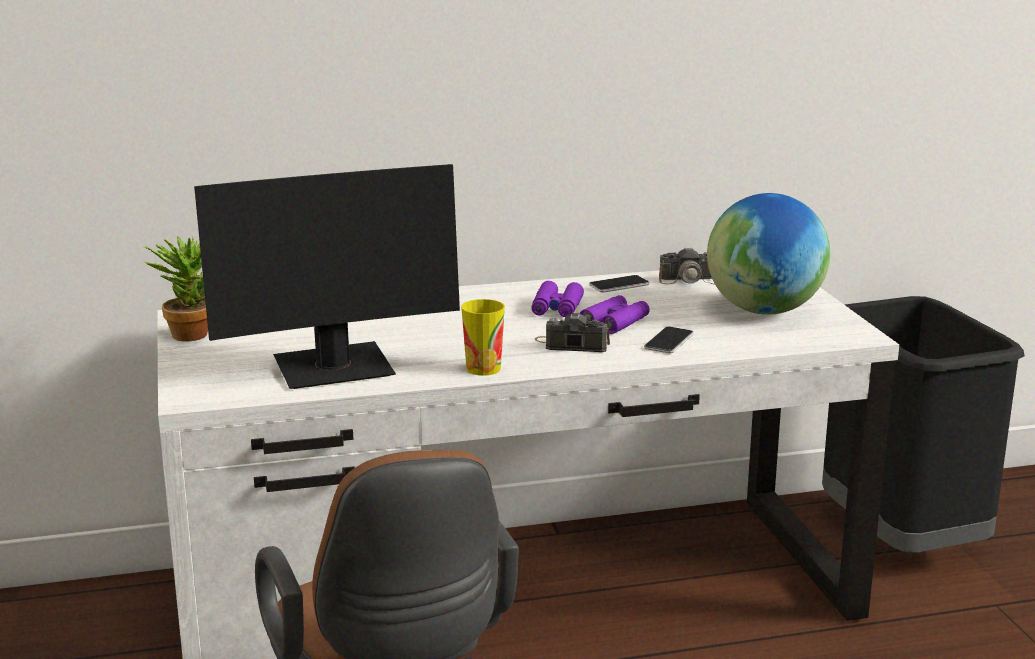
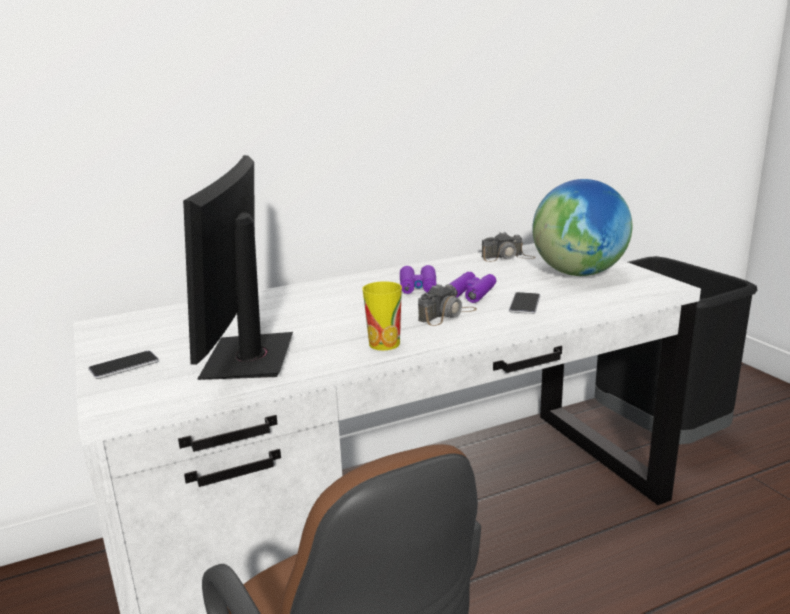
camera: 10 degrees left, 0 degrees up
(192, 332) = (107, 338): potted plant -> none
(334, 368) = (248, 358): monitor -> monitor turned 120 degrees clockwise
(571, 344) = (447, 314): camera -> camera turned 135 degrees clockwise
(619, 285) = (455, 265): phone -> phone (124, 366)

